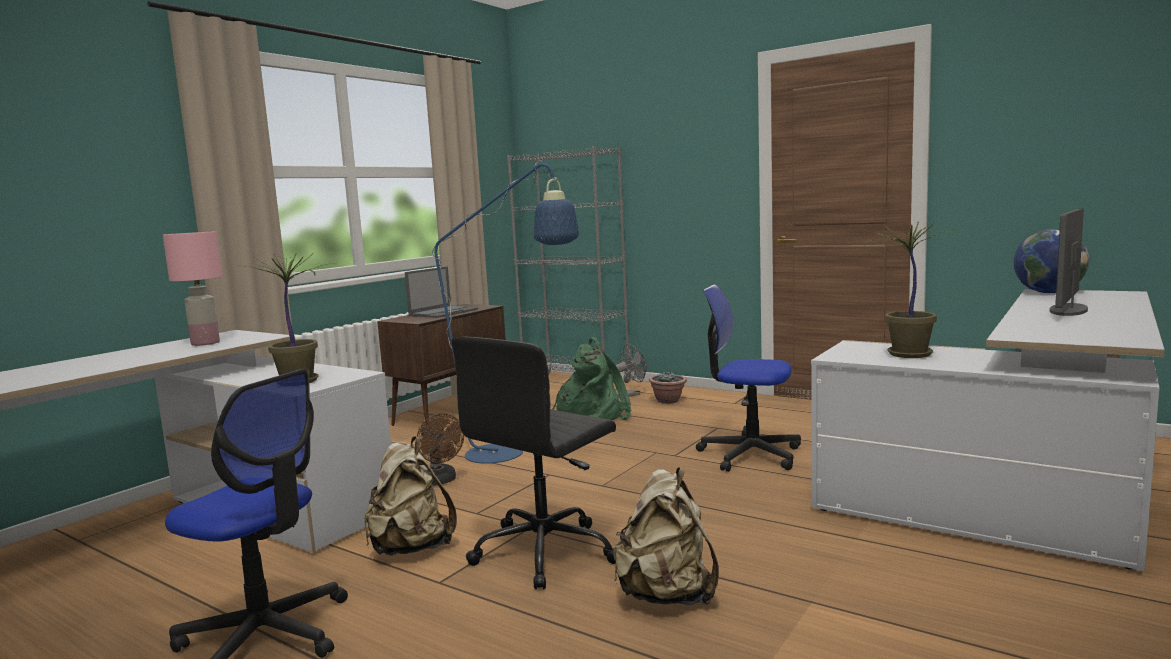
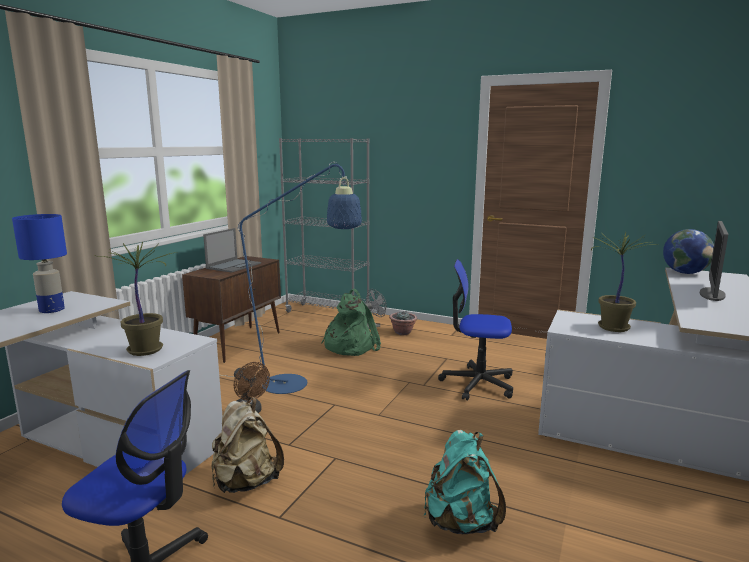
camera: 10 degrees left, 5 degrees up
(204, 343) = (51, 310): pink table lamp -> blue table lamp
(546, 551) = (355, 482): black office chair -> none
(667, 595) = (460, 522): beige backpack -> turquoise backpack

